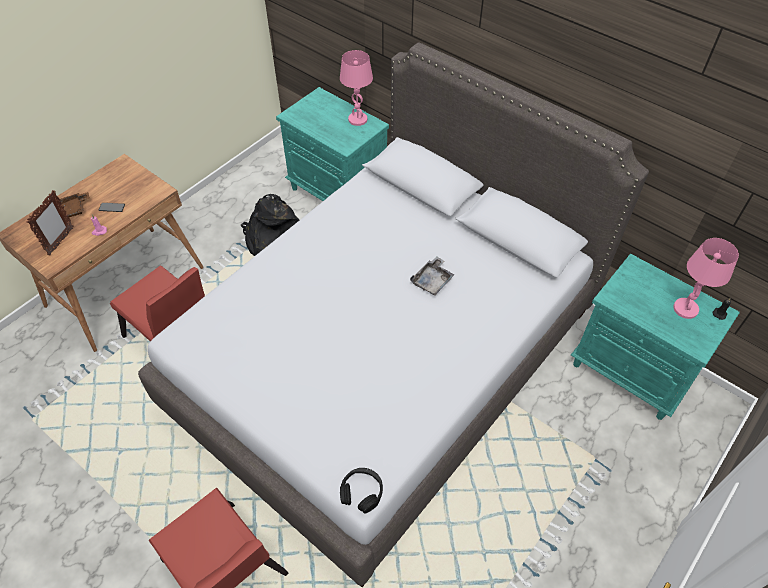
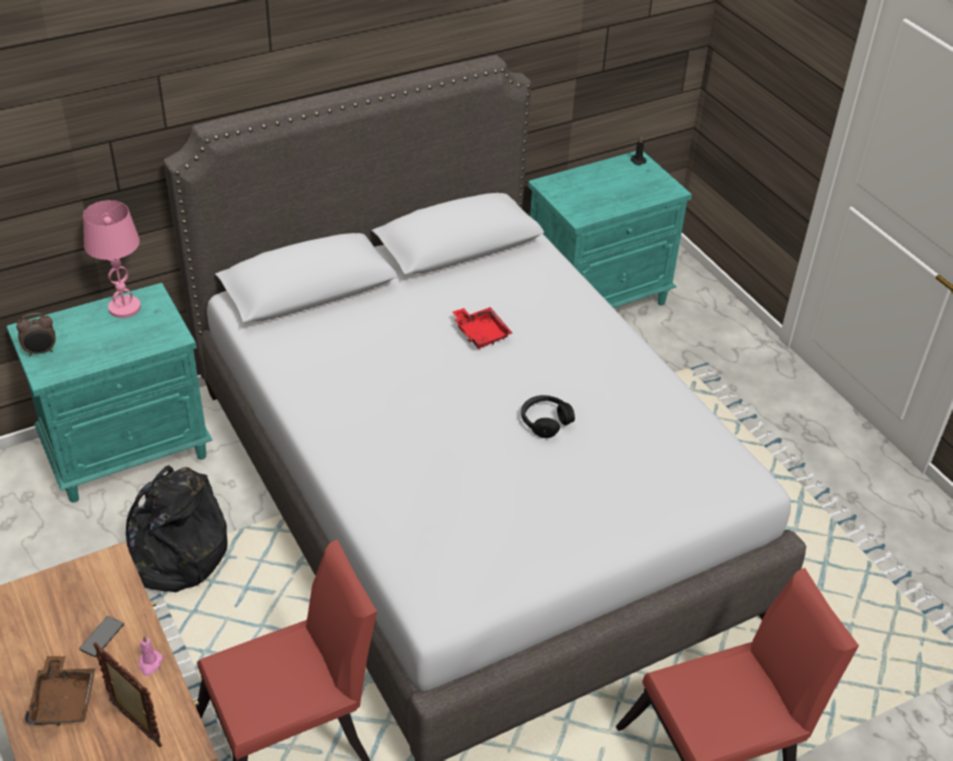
camera: 70 degrees left, 10 degrees down
(305, 106) = (41, 351): none -> alarm clock
(362, 492) = (750, 481): black headphones -> black headphones (545, 421)
(432, 281) = (481, 333): grey tray -> red tray
(685, 309) = (621, 177): pink table lamp -> none

